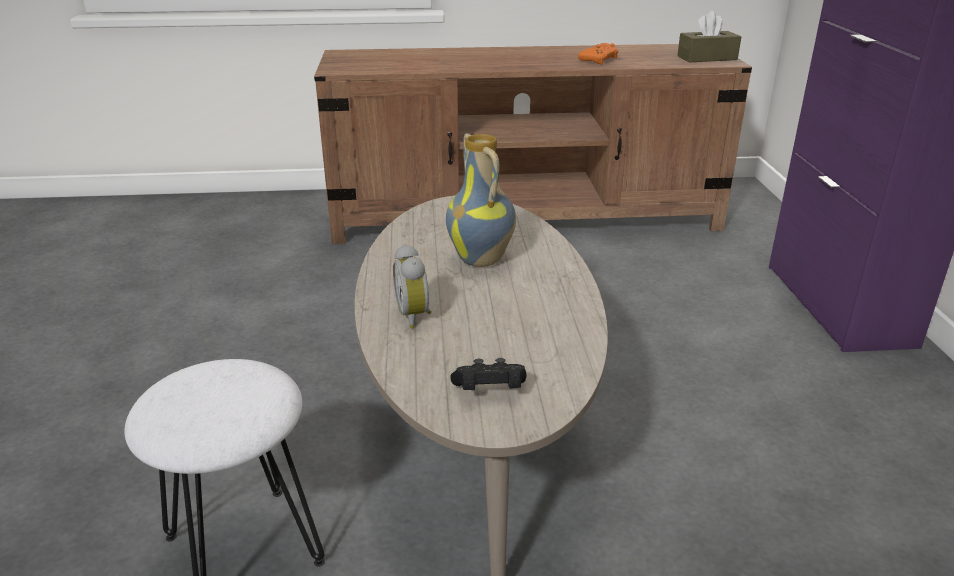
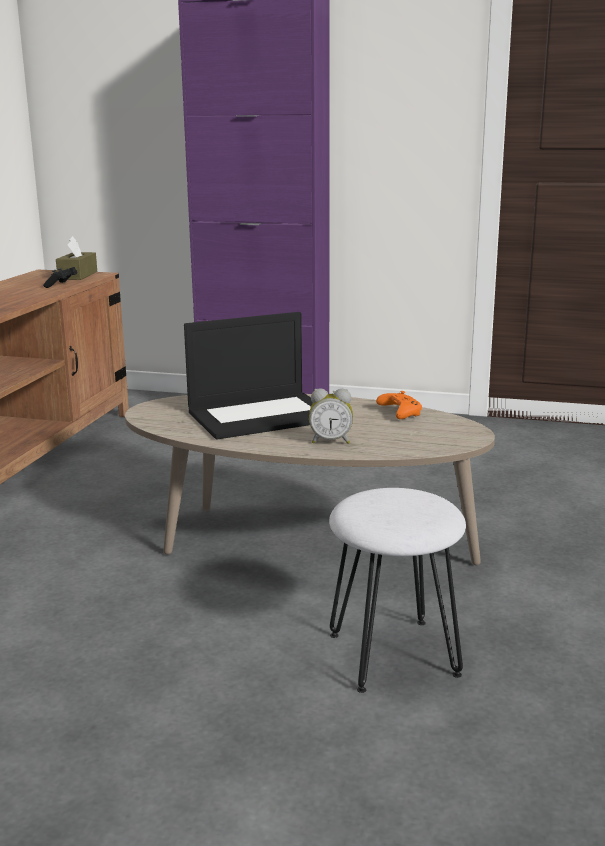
camera: 70 degrees left, 10 degrees down
(482, 260) = (262, 415): vase -> laptop
(489, 391) = (438, 433): black game controller -> black game controller (61, 285)
(599, 60) = (27, 293): orange game controller -> orange game controller (399, 413)

